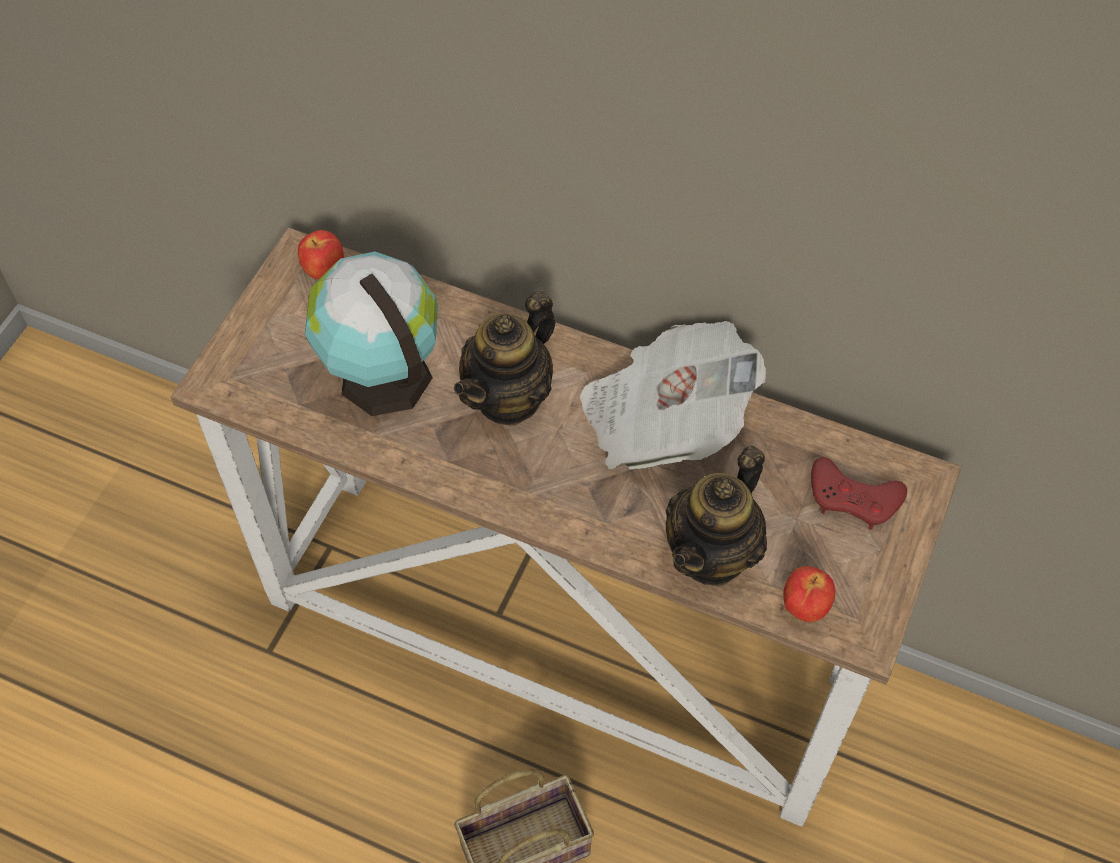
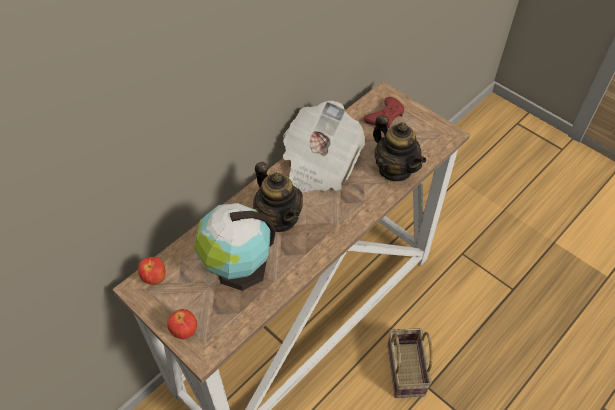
camera: 70 degrees left, 5 degrees down
(803, 606) = (430, 148): apple -> apple (184, 331)

